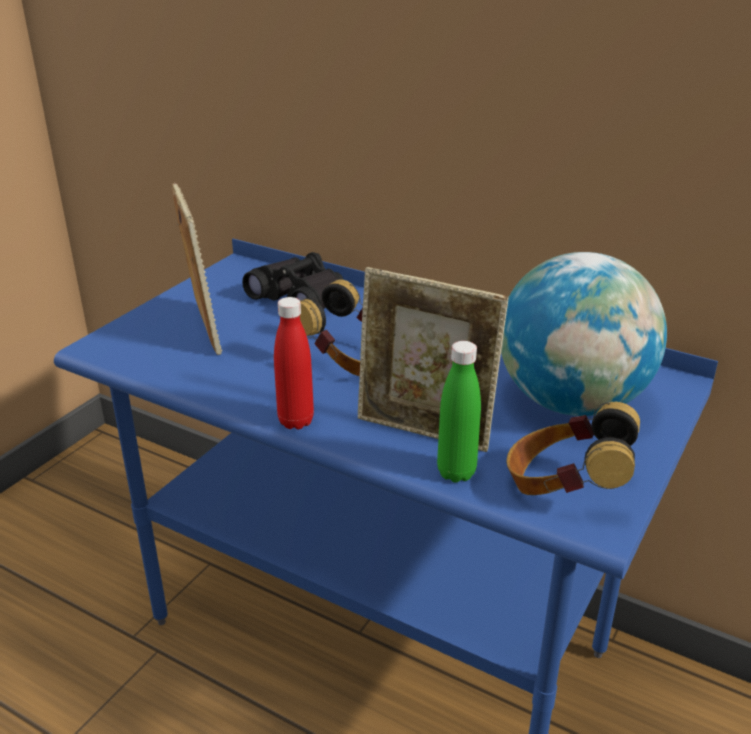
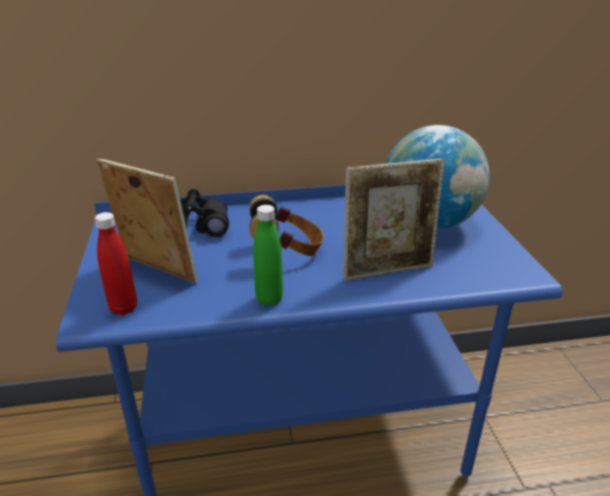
camera: 40 degrees left, 0 degrees up
(296, 421) = (311, 299): red bottle -> red bottle (123, 308)
(456, 472) = (436, 283): green bottle -> green bottle (269, 299)
(564, 488) = (490, 266): headphones -> none

